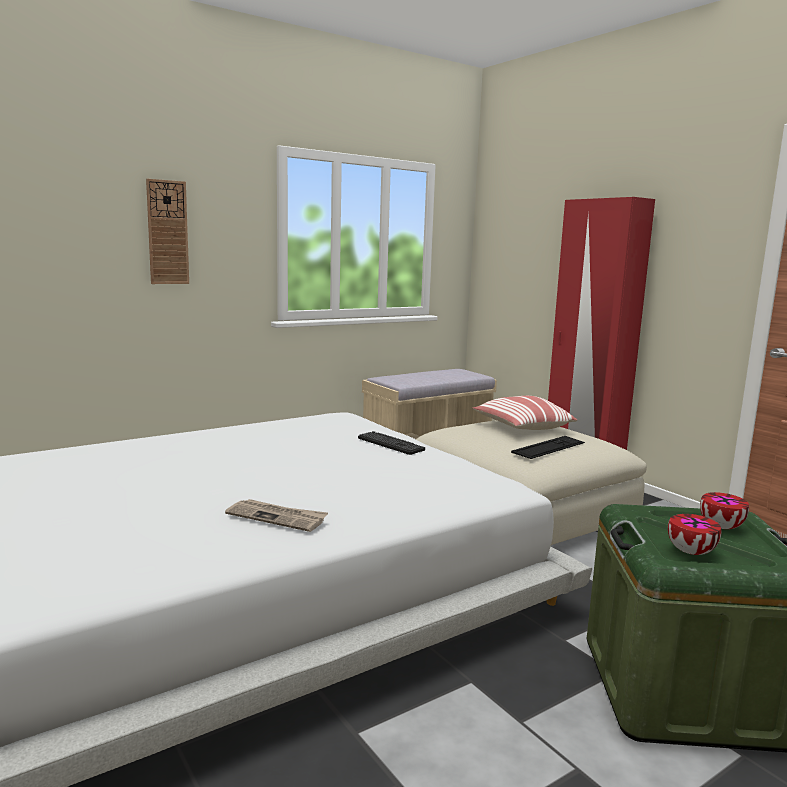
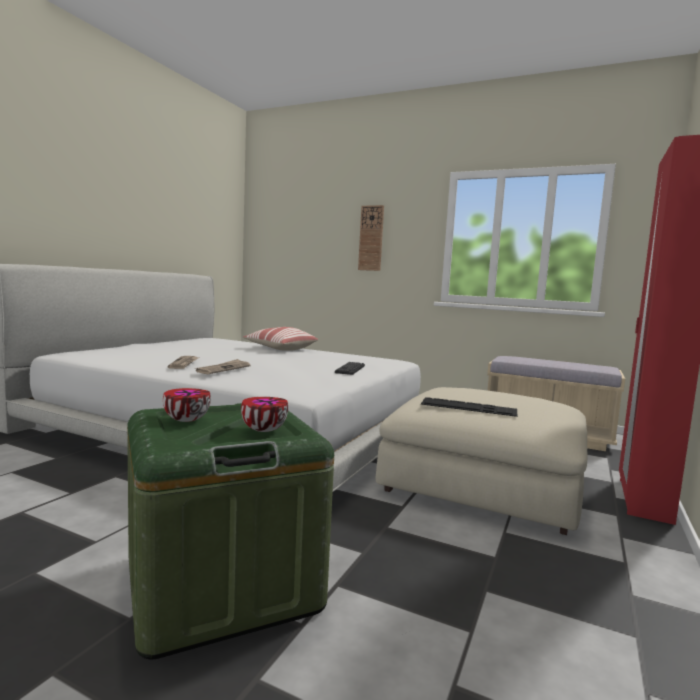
camera: 60 degrees right, 5 degrees down
(356, 500) = (223, 369): none -> newspaper
(522, 428) = (508, 399): pillow -> pillow (280, 349)

